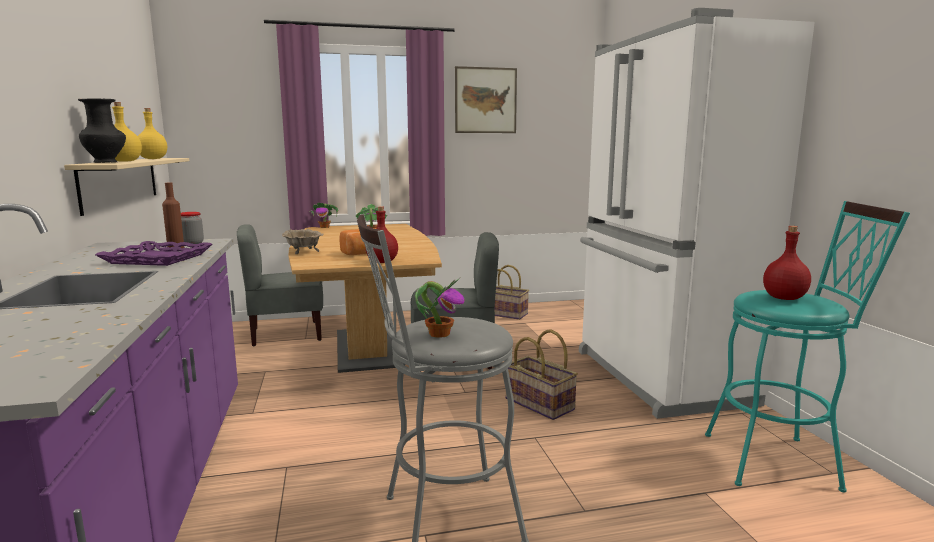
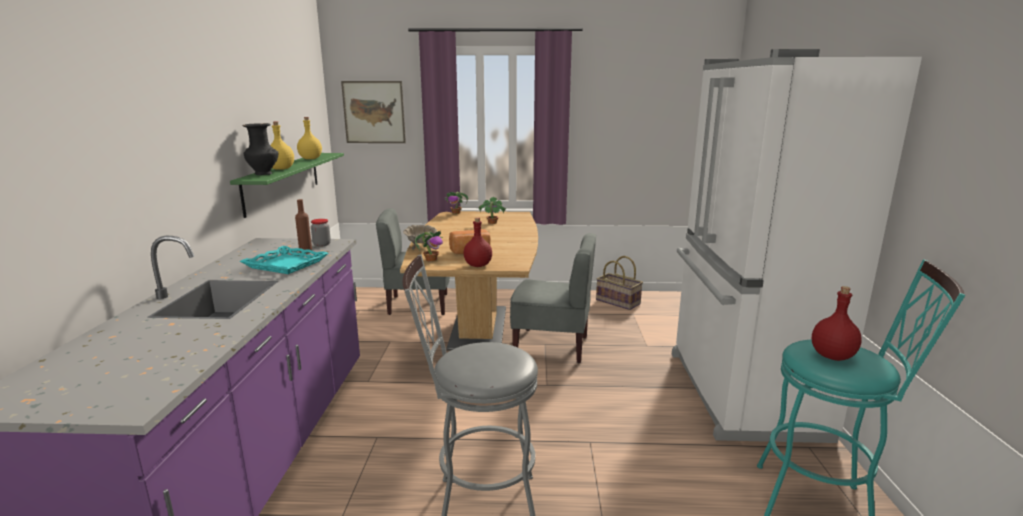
camera: 15 degrees right, 5 degrees up
(121, 182) = (283, 181): beige shelf -> green shelf
(157, 259) = (285, 265): purple tray -> turquoise tray
(439, 334) = (470, 365): potted plant -> potted plant (431, 259)
(485, 100) = (612, 96): picture -> picture (374, 112)
(540, 404) = (610, 407): basket -> none

